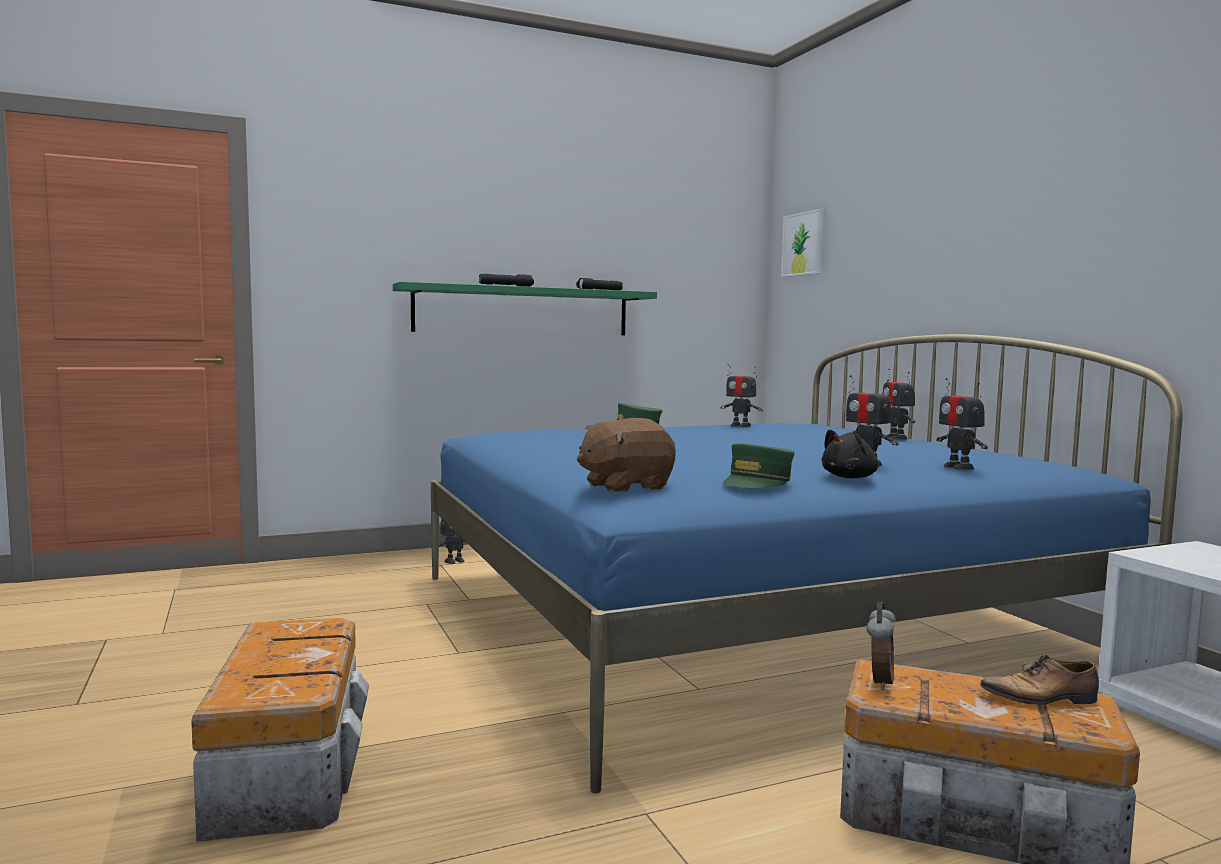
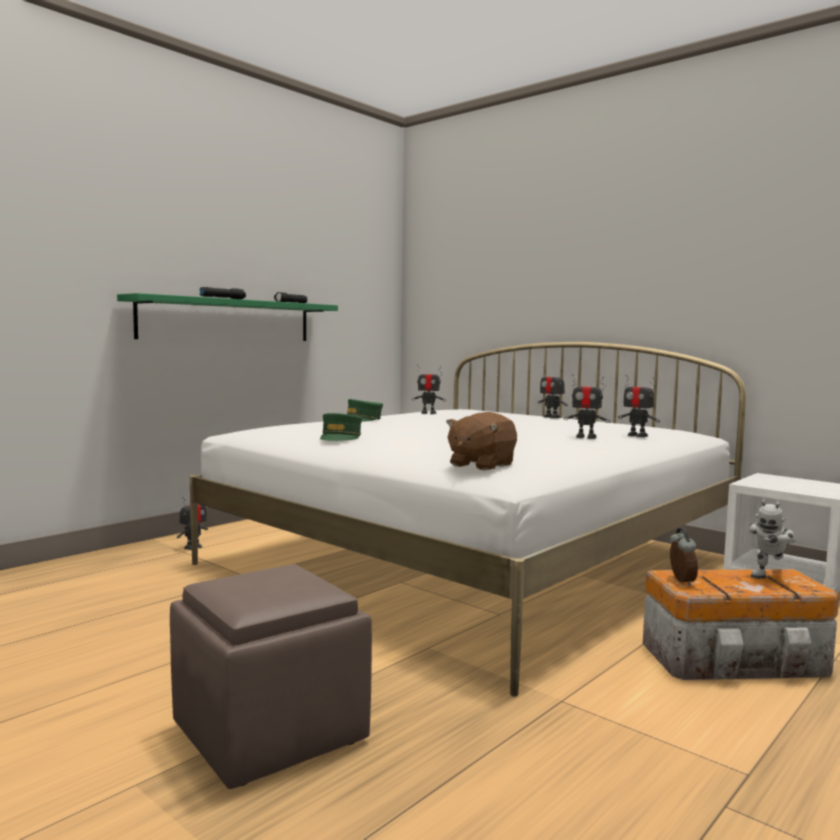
camera: 25 degrees left, 0 degrees up
(289, 767) = (267, 733): storage box -> brown ottoman
(744, 618) = (473, 561): blue bed -> white bed
(757, 482) = (557, 454): green cap -> green cap (340, 437)
(803, 244) = (438, 269): picture -> none
(851, 477) = (597, 447): black plush toy -> none
(1041, 699) = (769, 576): shoe -> toy robot

